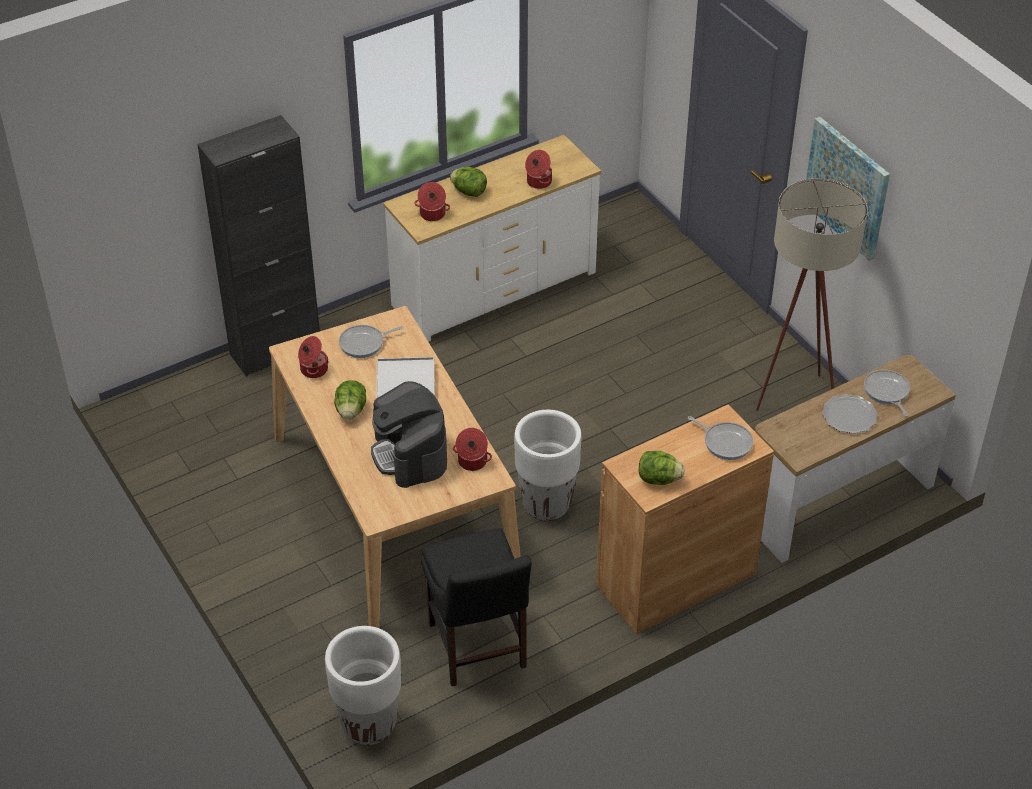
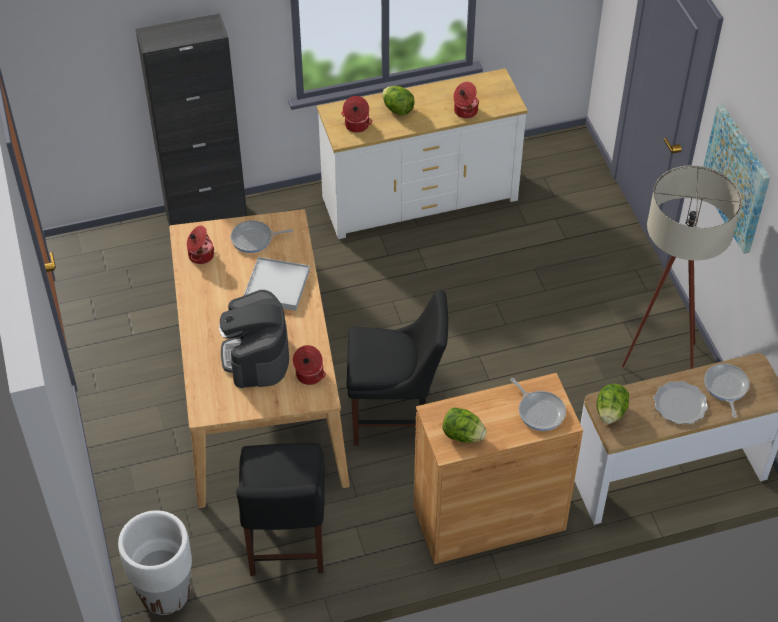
camera: 15 degrees right, 5 degrees up
(351, 411) = (219, 302): lettuce -> lettuce (610, 412)
(546, 504) = (396, 418): white planter -> black chair

